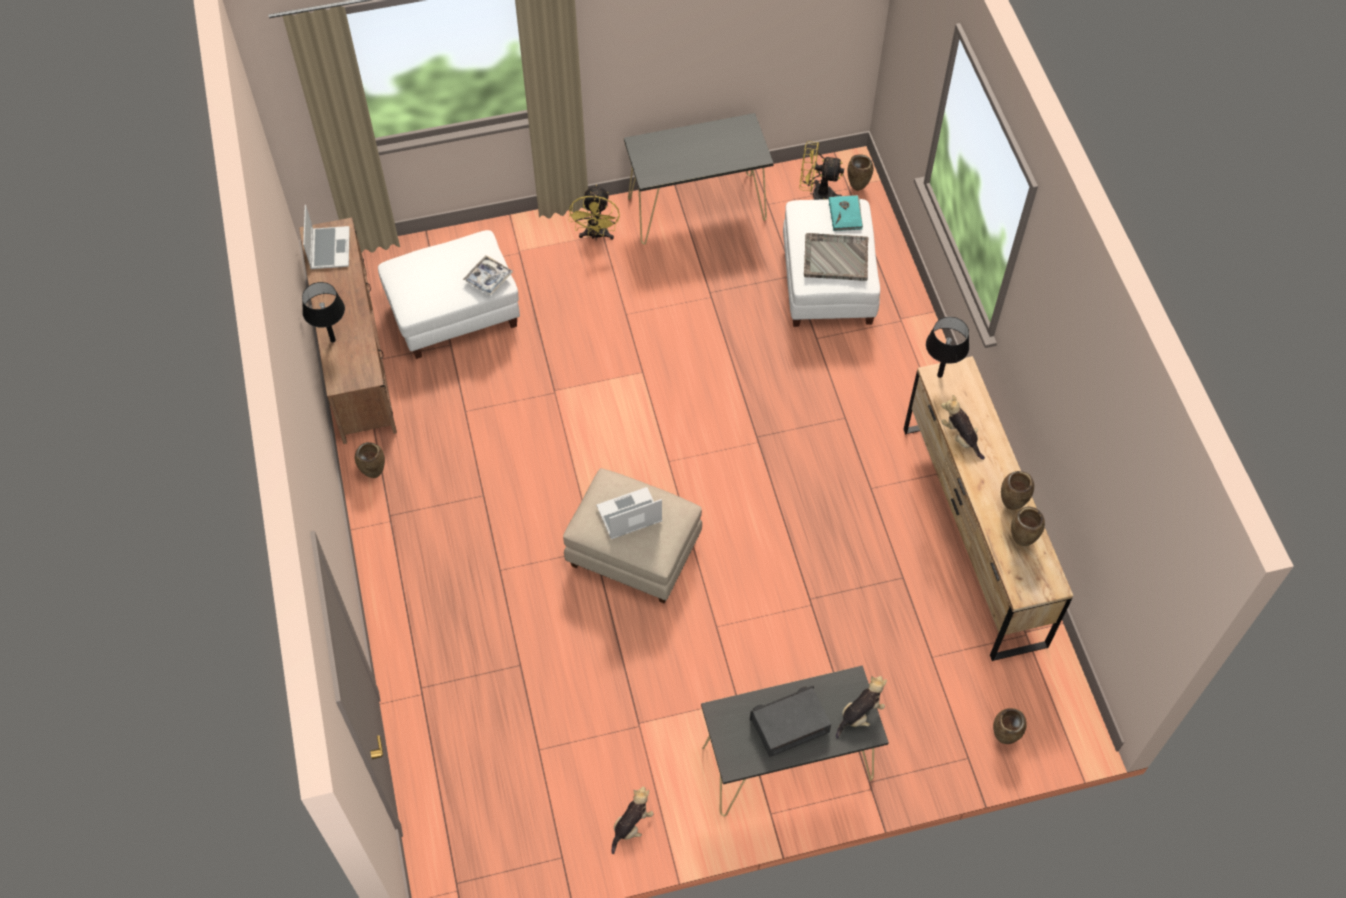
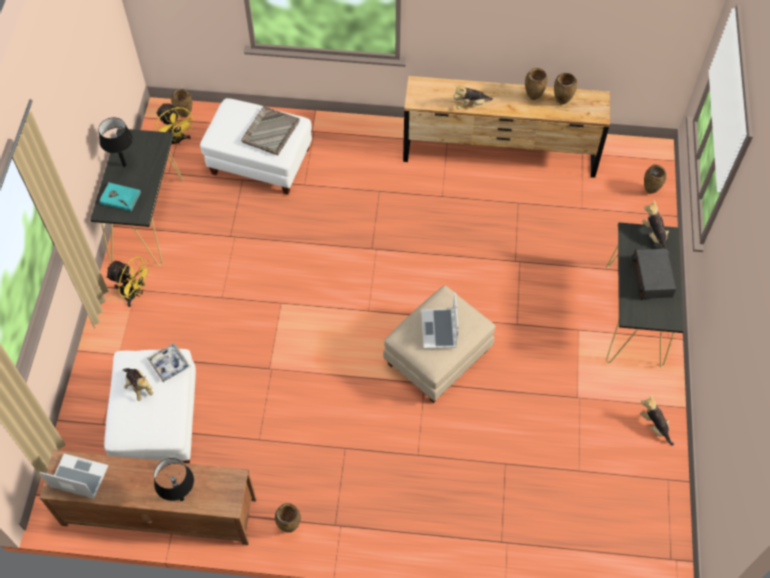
camera: 70 degrees left, 0 degrees up
(454, 263) = (139, 387): none -> plush toy
(816, 195) = (177, 141): yellow fan -> yellow fan turned 60 degrees counterclockwise
(846, 214) = (234, 112): turquoise book -> turquoise book (120, 197)
(939, 375) = (416, 98): black table lamp -> black table lamp (124, 165)

